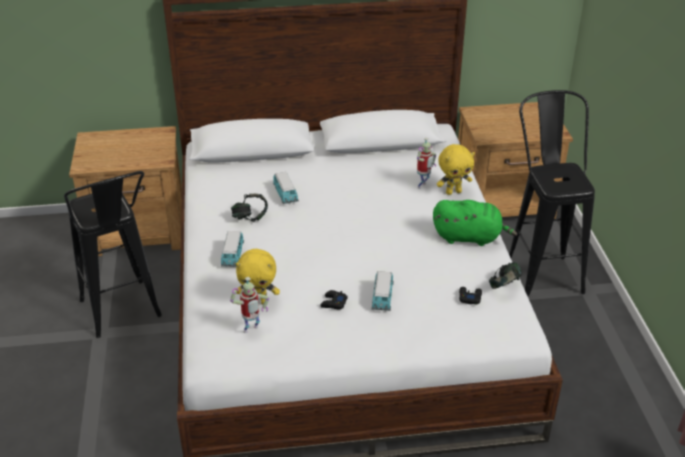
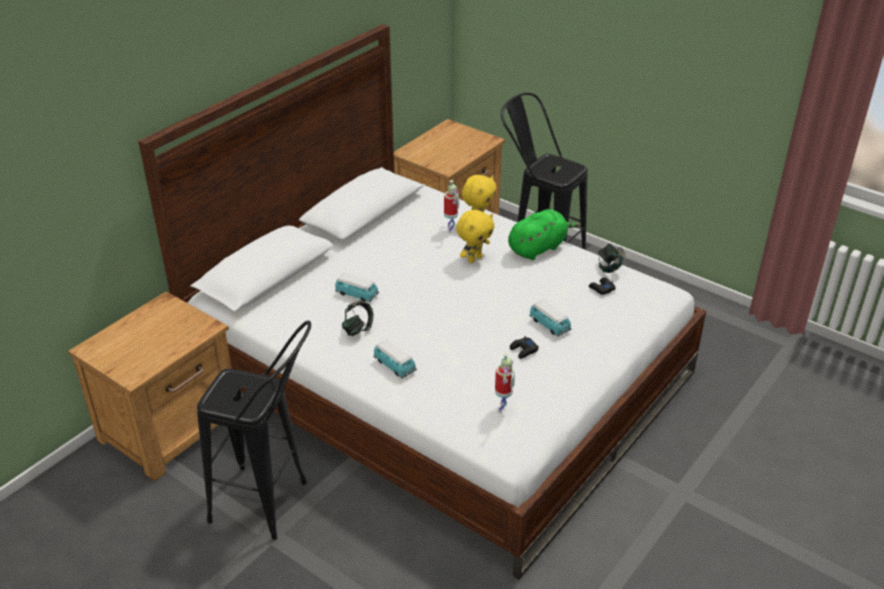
camera: 45 degrees left, 0 degrees up
(259, 302) = (474, 385): yellow plush toy -> yellow plush toy (474, 258)

